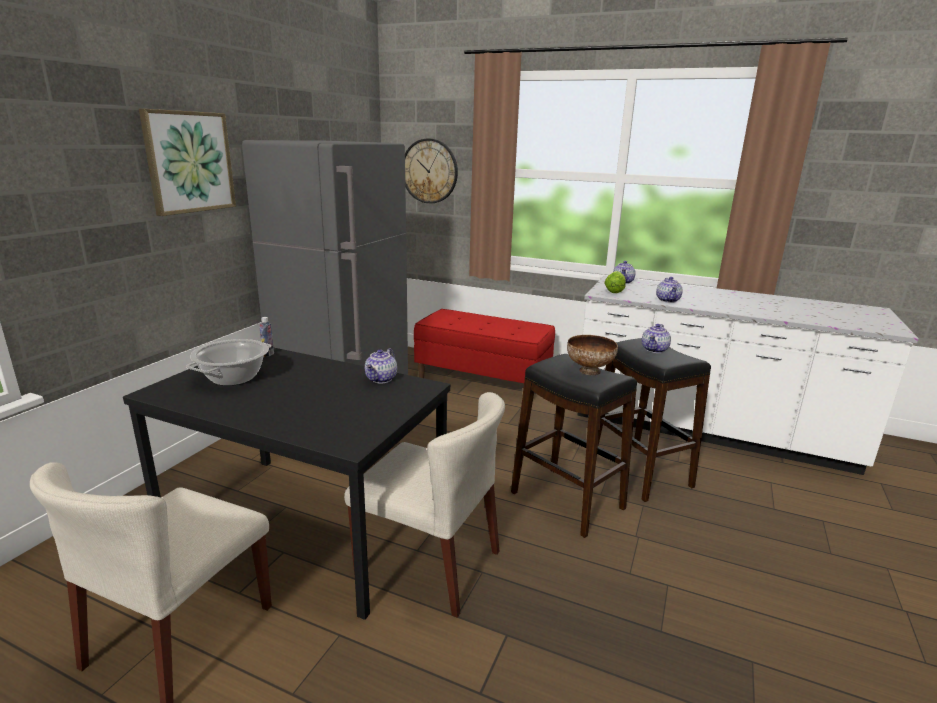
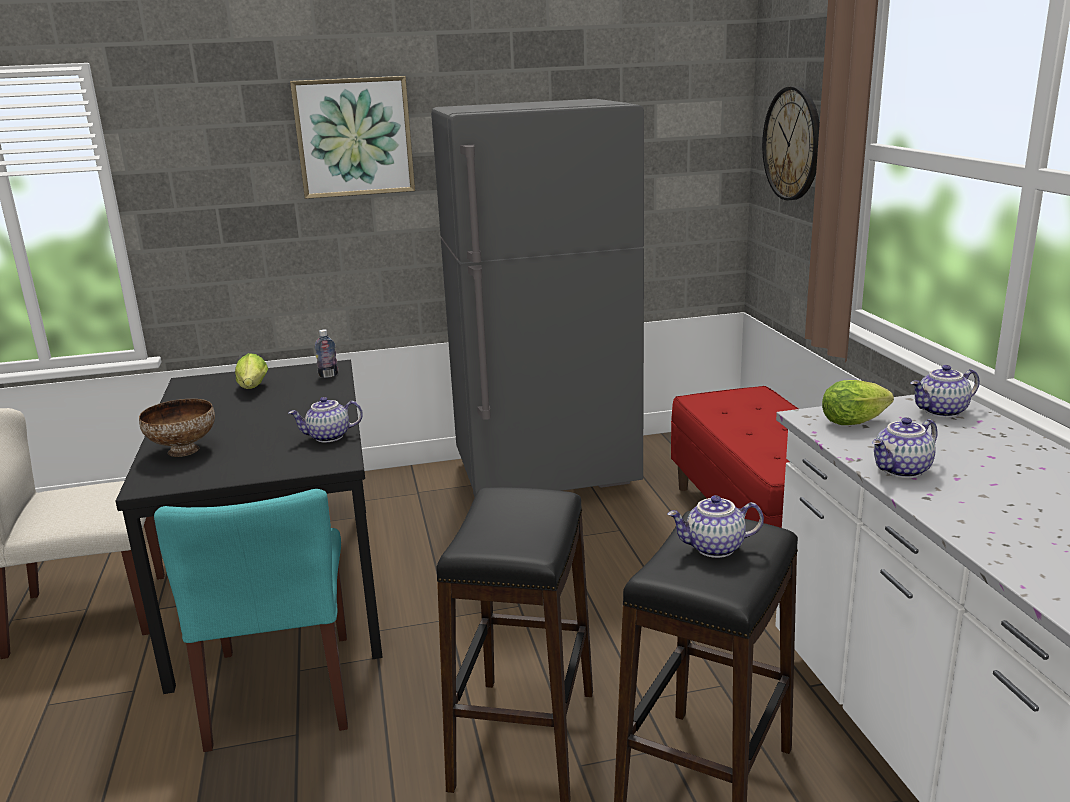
camera: 55 degrees right, 0 degrees up
(233, 378) = (253, 389): cooking pot -> lettuce
(430, 563) = (282, 690): beige chair -> turquoise chair
(589, 370) = (523, 527): bowl -> bowl (184, 450)

